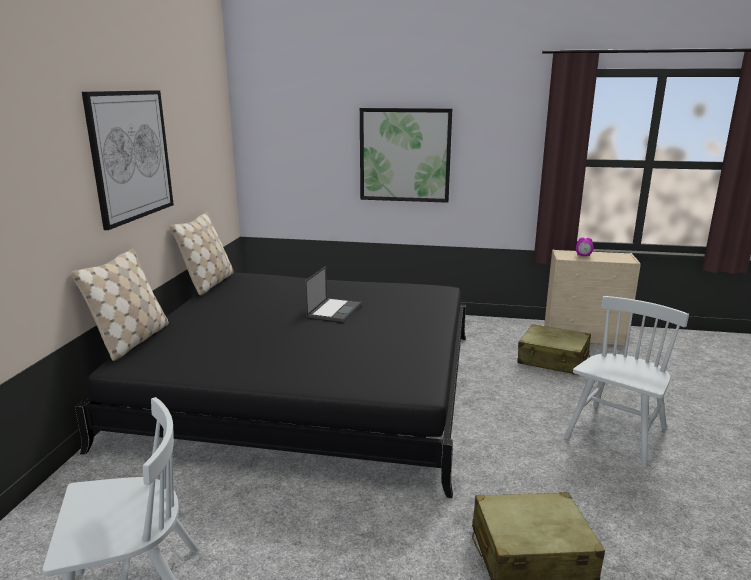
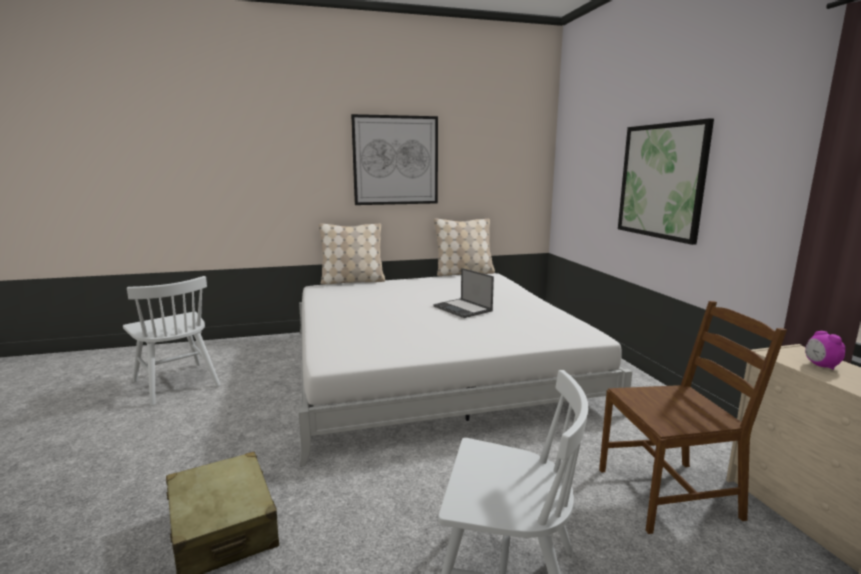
camera: 65 degrees right, 5 degrees down
(309, 385) = (432, 367): black bed -> white bed
(334, 310) = (463, 309): laptop -> laptop turned 60 degrees clockwise
(553, 360) = (669, 494): beige suitcase -> brown chair

